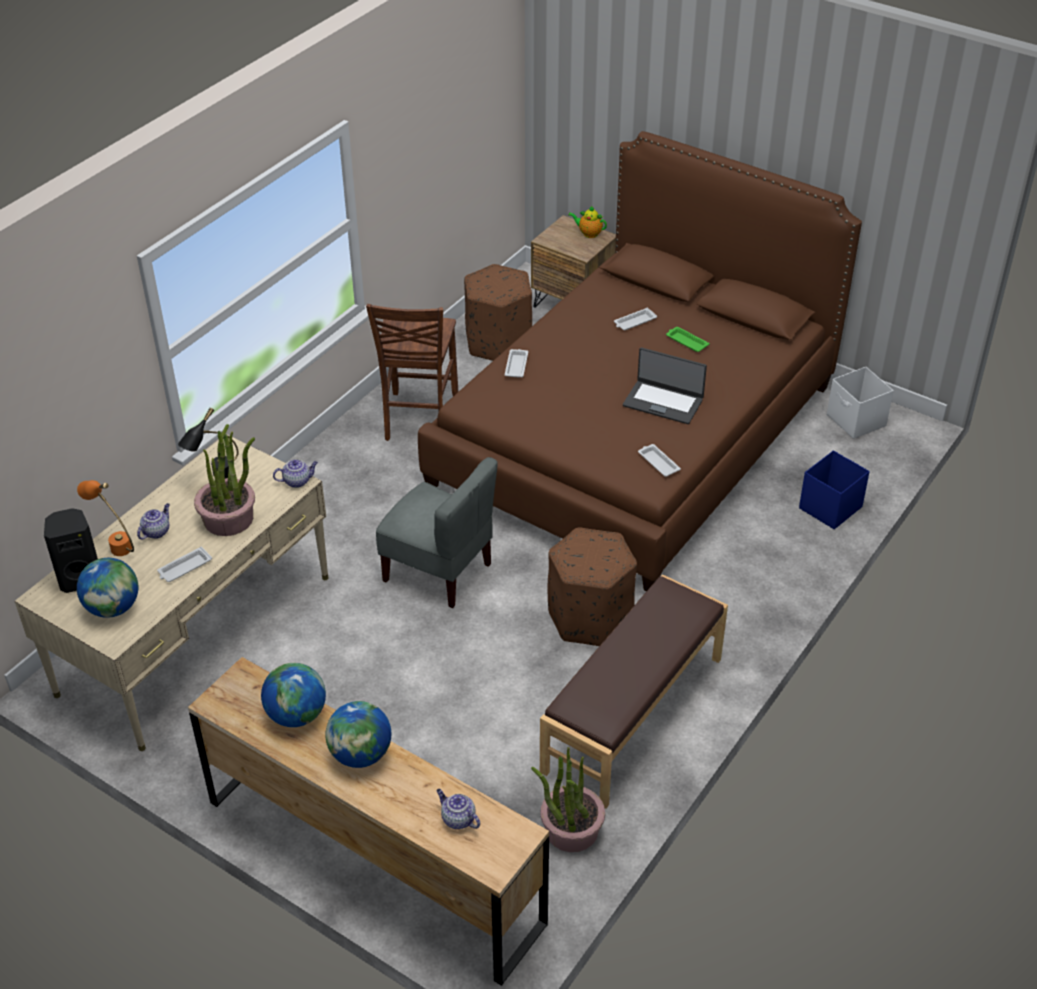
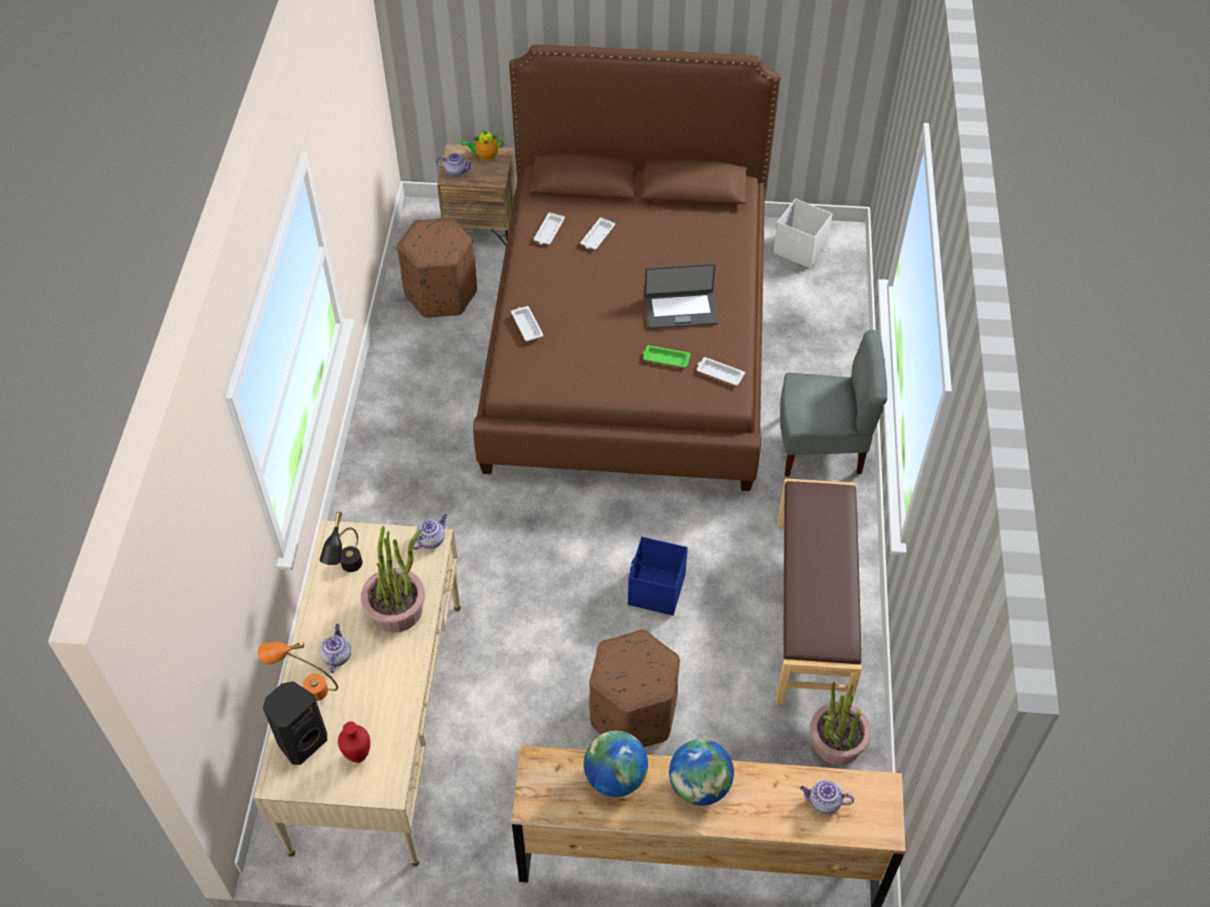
camera: 30 degrees left, 10 degrees up
(113, 608) = (359, 756): globe -> red vase
(184, 568) = (395, 681): white tray -> white tray (549, 231)
(419, 419) = (424, 405): brown chair -> none
(439, 572) = (555, 554): grey chair -> grey chair (821, 447)
(554, 237) = (456, 171): none -> teapot
(590, 617) = (715, 537): brown ottoman -> brown ottoman (633, 713)
(686, 341) = (656, 239): green tray -> green tray (665, 358)
(829, 508) = (834, 344): blue storage box -> blue storage box (656, 591)

